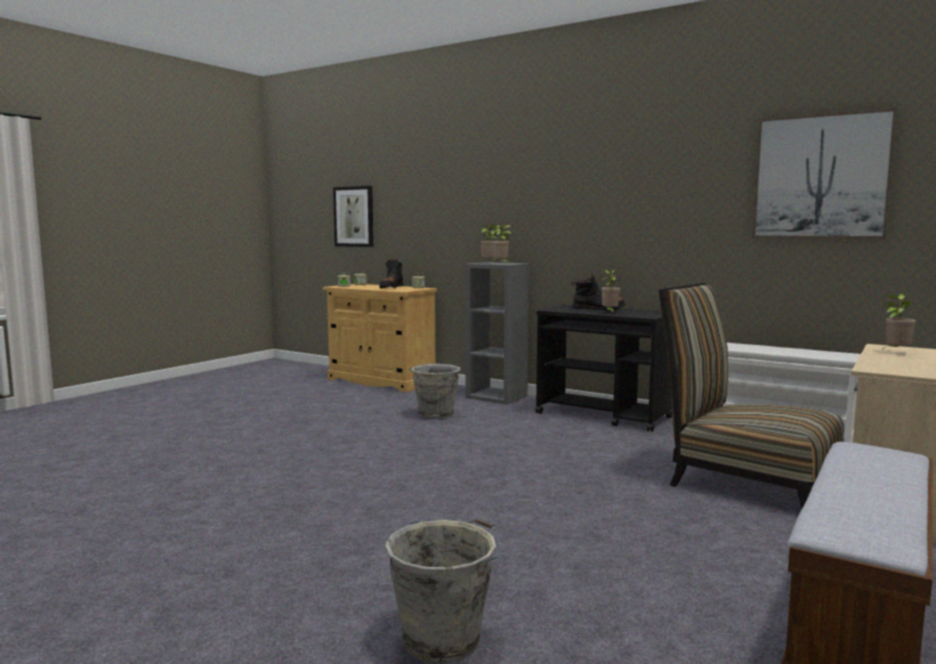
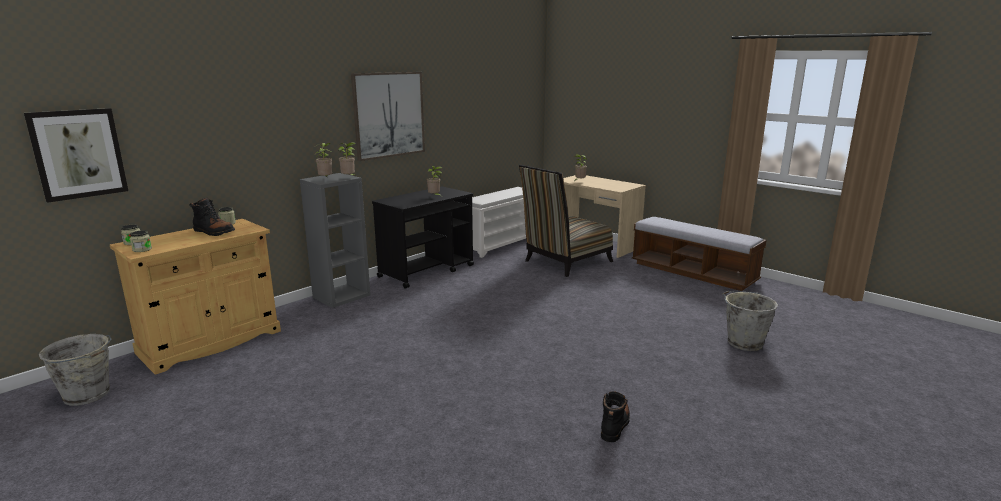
camera: 80 degrees left, 10 degrees up
(435, 415) = (380, 323): grey bucket -> grey bucket (88, 395)
(598, 309) = (413, 197): black boot -> black boot (615, 425)
(820, 177) = (495, 93): picture -> picture (389, 115)

